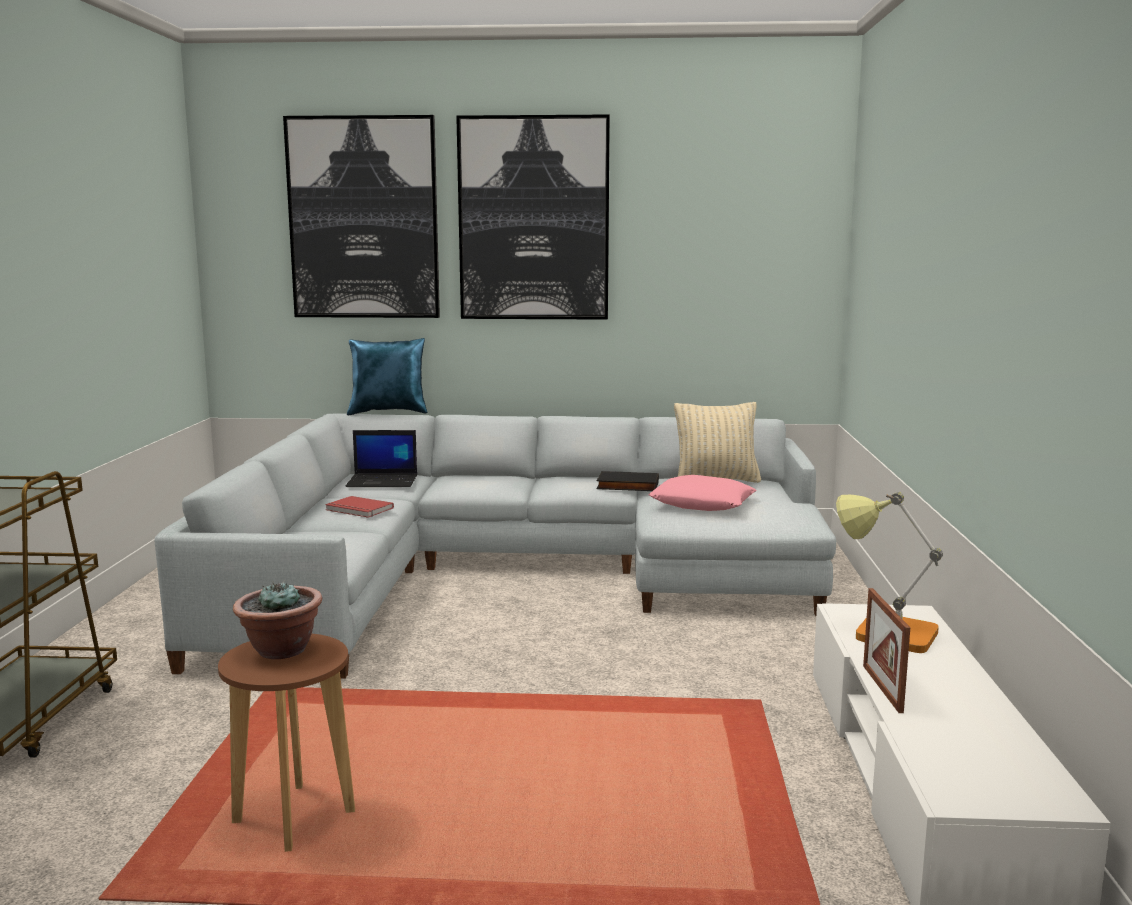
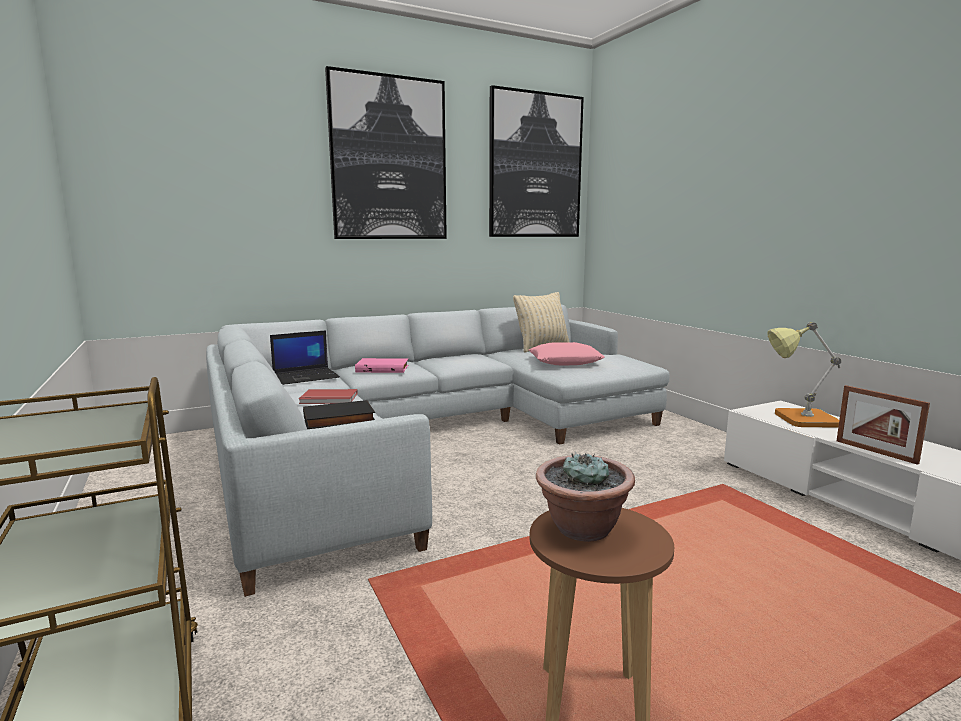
camera: 30 degrees left, 0 degrees up
(363, 218) = (243, 149): picture -> picture (535, 166)
(389, 412) = (281, 320): blue pillow -> none
(473, 482) = (383, 368): none -> pink book
(627, 486) = (495, 357): black book -> black book (338, 420)

